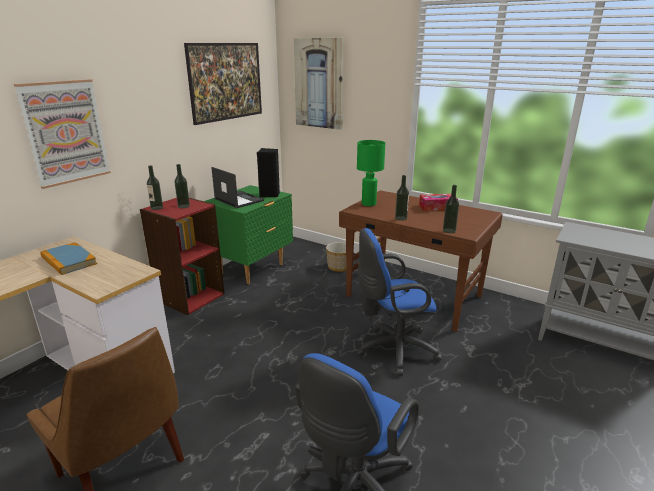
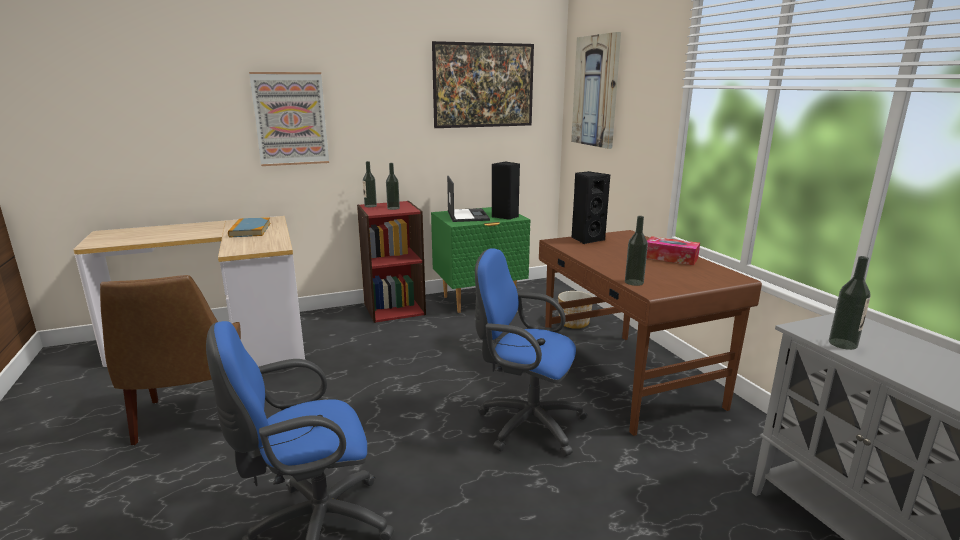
camera: 35 degrees right, 5 degrees down
(368, 204) = (586, 239): green table lamp -> black speaker
(401, 218) = (597, 259): bottle -> bottle (842, 344)

